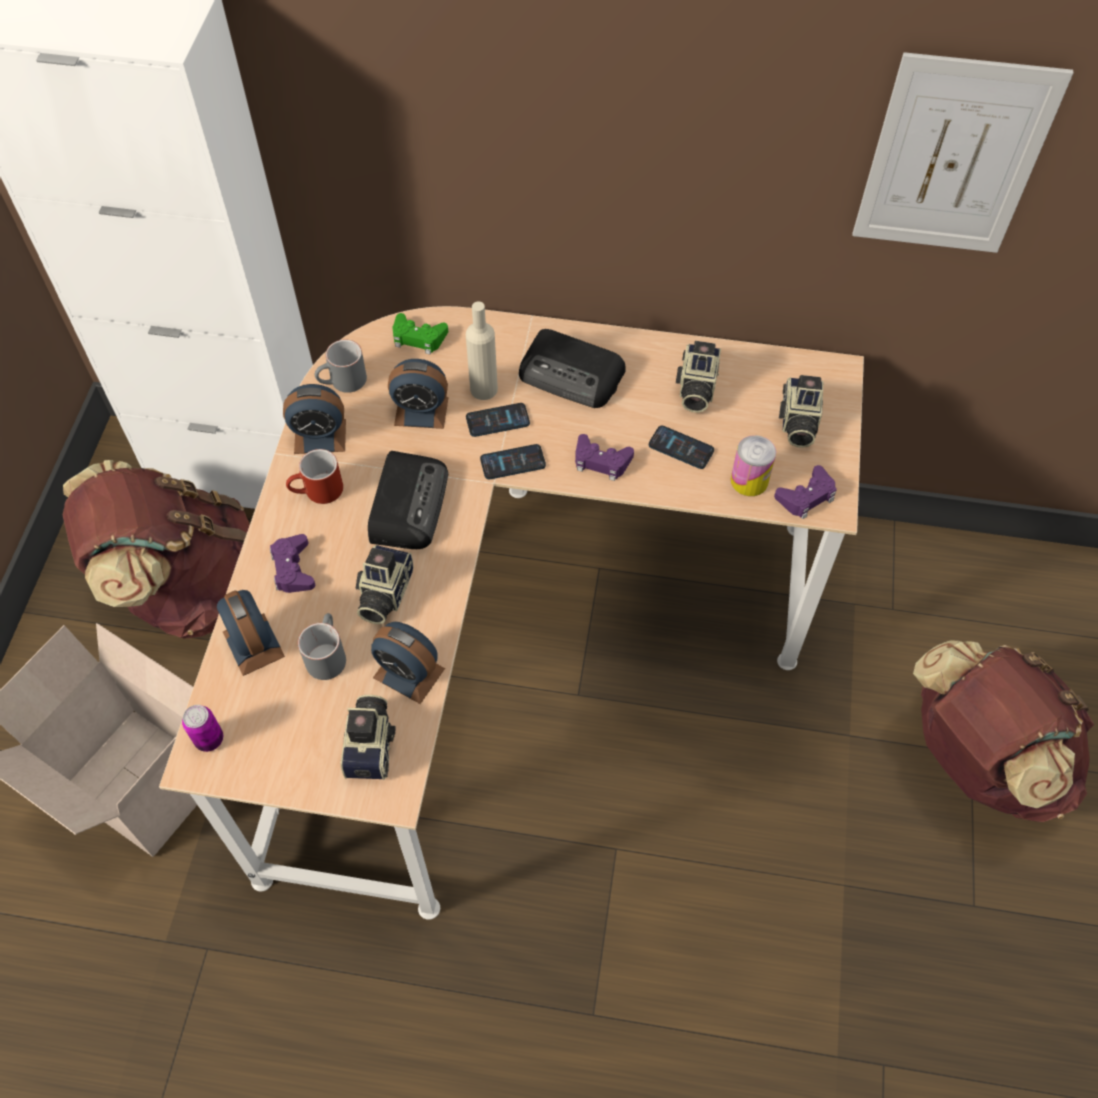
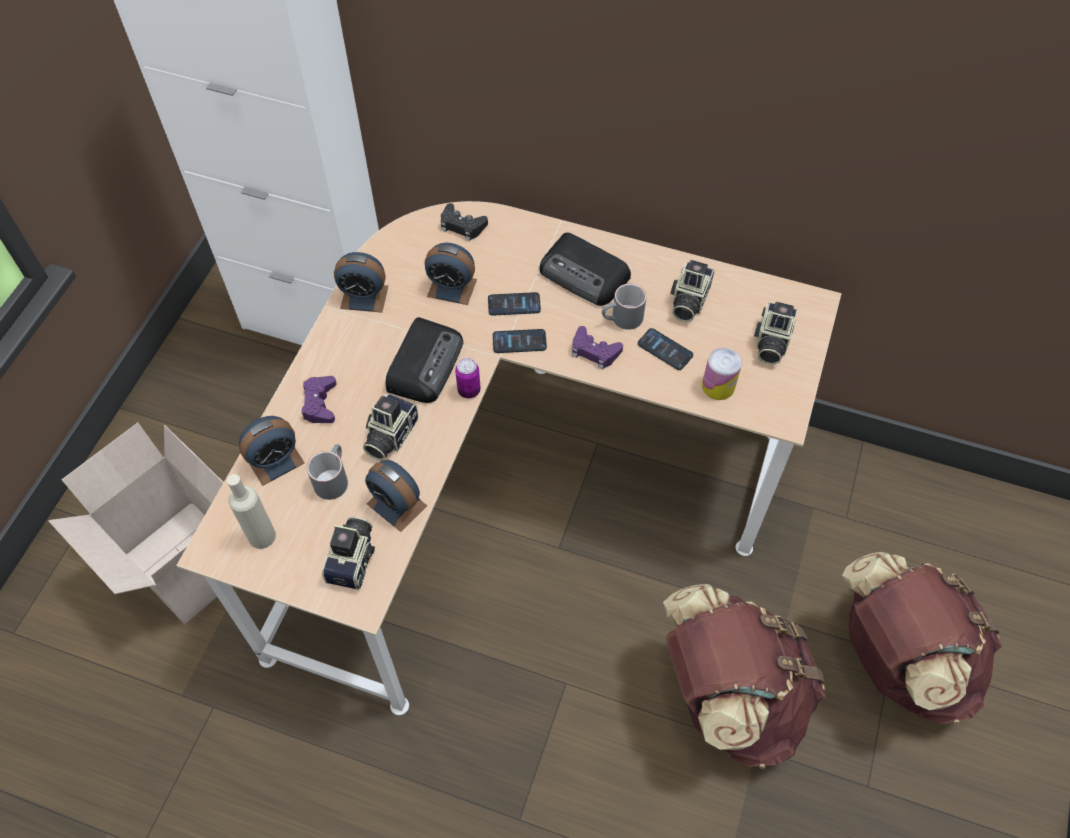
camera: 10 degrees right, 0 degrees up
(186, 587) = (253, 407): brown backpack -> brown backpack (728, 696)
(209, 739) = (224, 533): can -> can (469, 390)
(253, 644) = (275, 460): alarm clock -> alarm clock turned 75 degrees clockwise
(317, 492) = (352, 343): red mug -> none
(343, 383) = (392, 255): grey mug -> grey mug (622, 320)
(418, 338) = (462, 226): green game controller -> black game controller
(484, 389) = (508, 276): beige bottle -> beige bottle (262, 536)
(806, 496) = (765, 407): purple game controller -> none
(953, 157) = (929, 130): picture -> none

